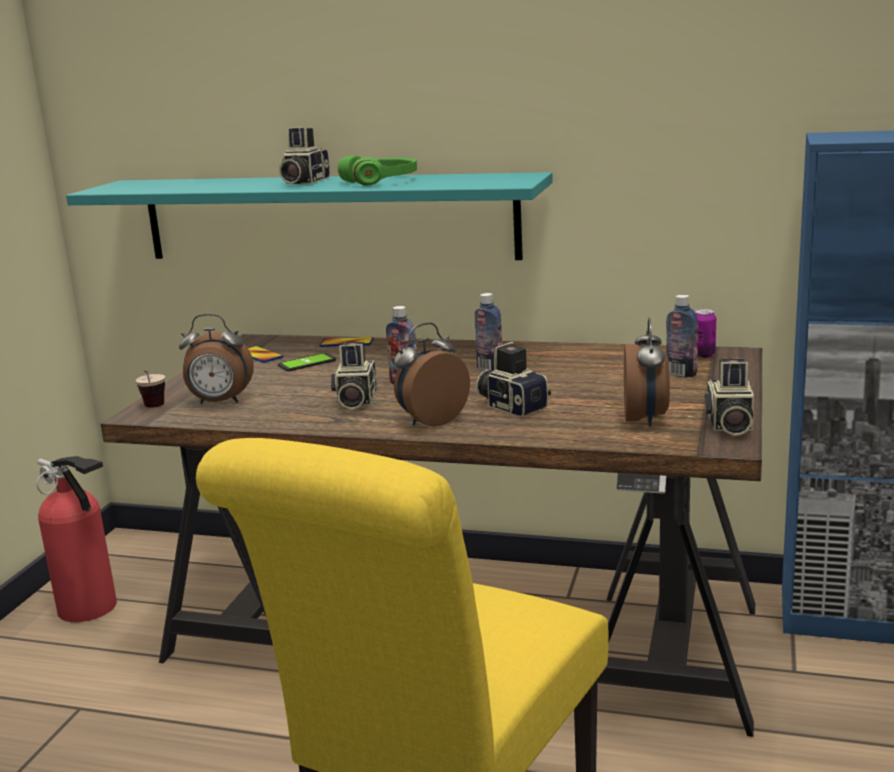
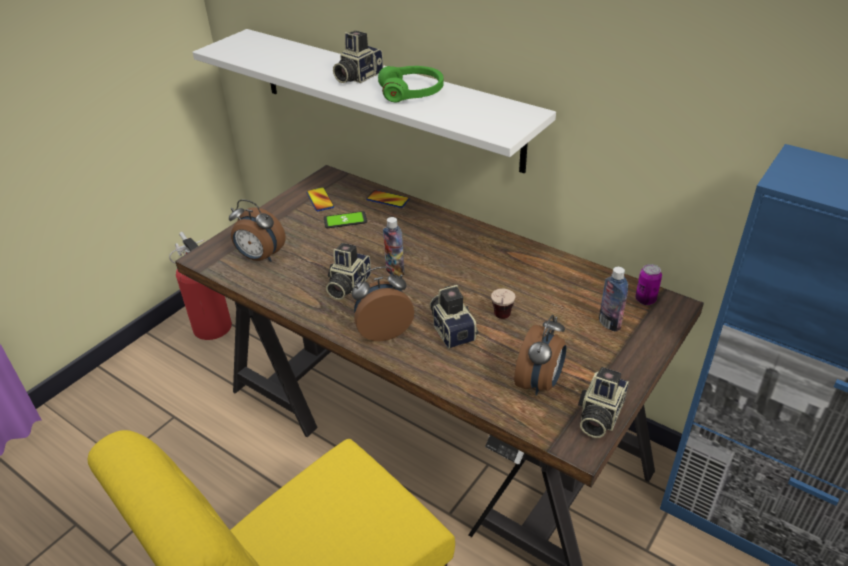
camera: 20 degrees right, 20 degrees up
(153, 409) = (215, 252): cup -> cup (501, 320)
(326, 218) = (384, 97): turquoise shelf -> white shelf
(490, 368) = (468, 268): bottle -> none

